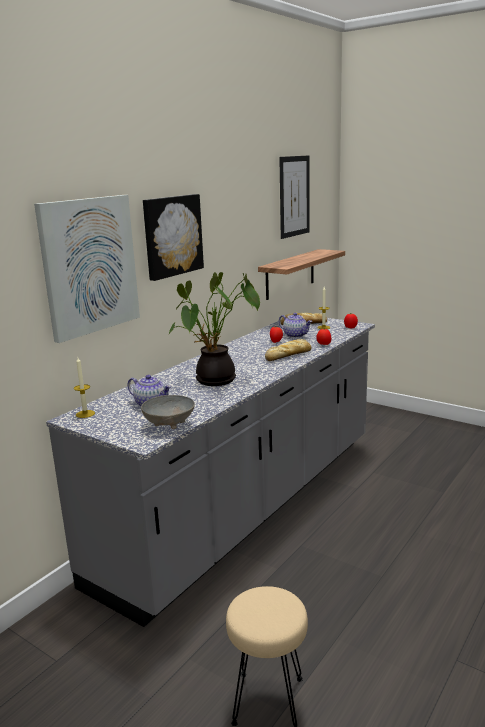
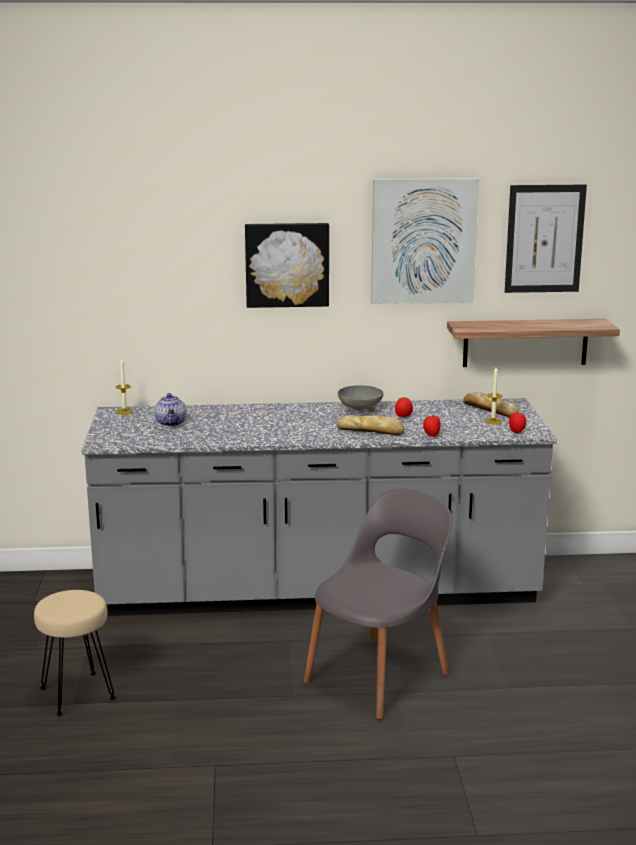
camera: 50 degrees right, 0 degrees up
(89, 266) = (168, 279): picture -> picture (423, 241)
(168, 425) = (138, 440): grey bowl -> grey bowl (359, 411)
(215, 381) = (253, 426): potted plant -> none
(295, 335) = (440, 418): teapot -> none
(389, 529) = (380, 676): none -> grey chair

